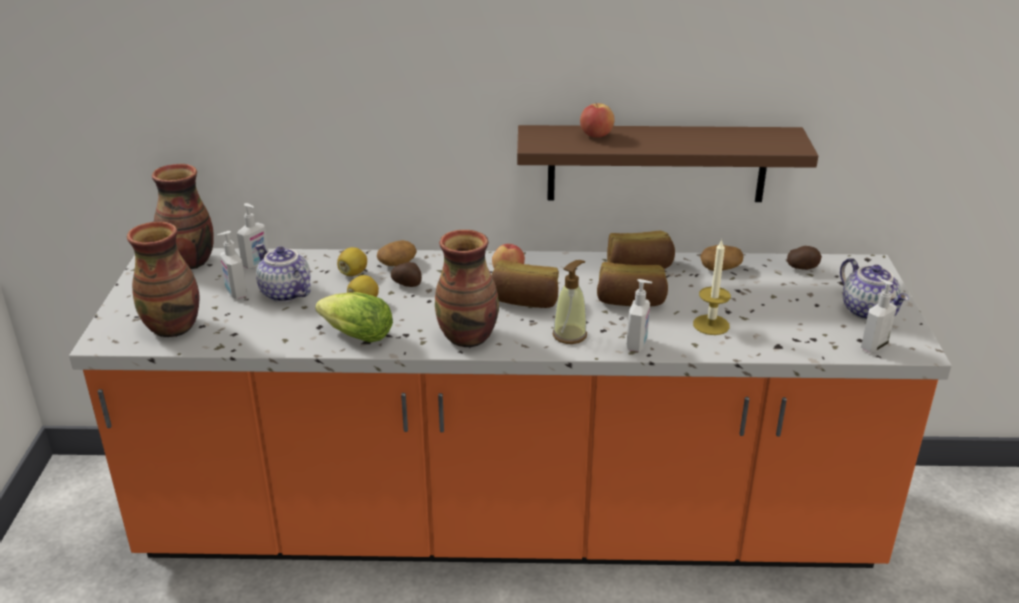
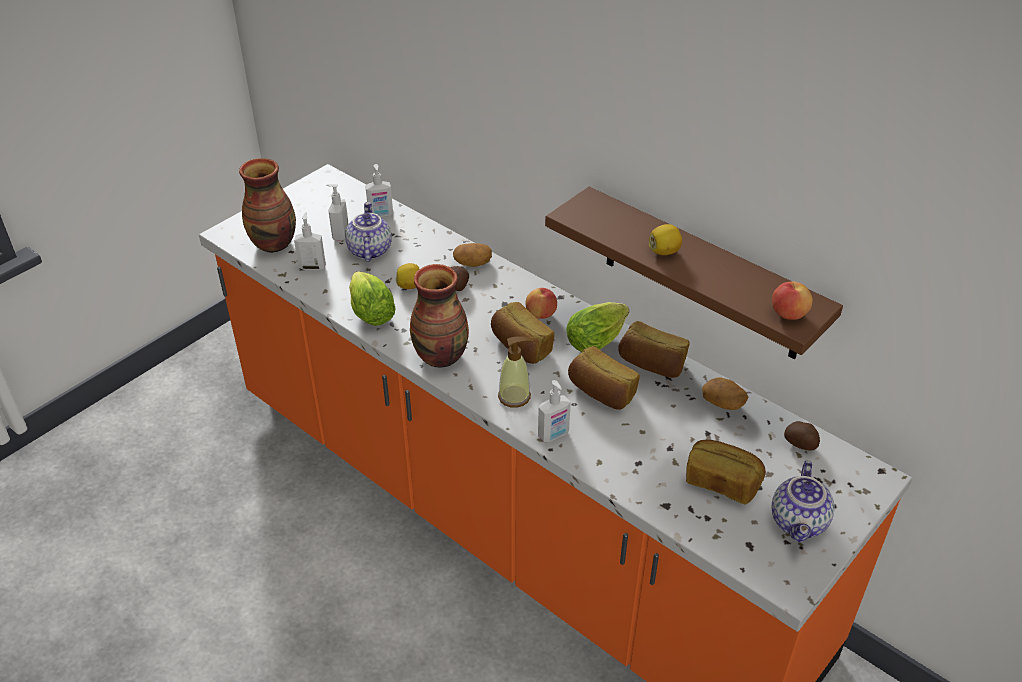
camera: 40 degrees right, 10 degrees up
(189, 262) = (341, 192): vase -> none
(353, 273) = (432, 256): lemon -> lemon (664, 251)
(577, 270) = (598, 340): none -> lettuce
(596, 135) = (633, 227): apple -> apple (788, 314)
(711, 325) = (637, 452): candle -> none
(790, 313) = (722, 482): none -> bread
(873, 346) = (752, 557): soap dispenser -> soap dispenser (312, 266)

